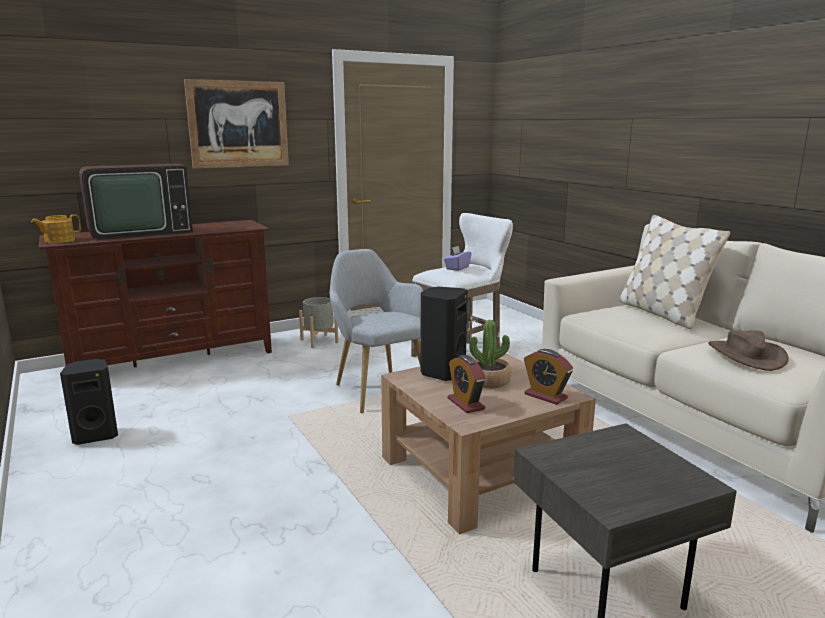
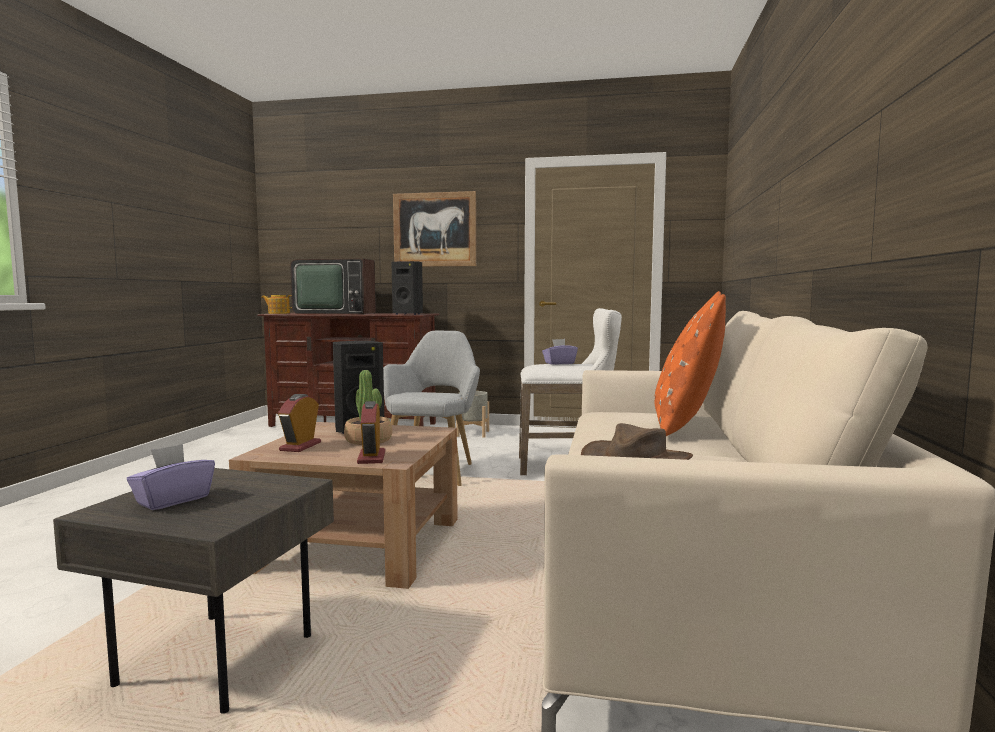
camera: 40 degrees right, 10 degrees down
(96, 435) = (220, 451): black speaker -> black speaker (409, 314)
(615, 479) = (173, 500): none -> purple tissue box
(662, 313) = (686, 423): beige pillow -> orange pillow

